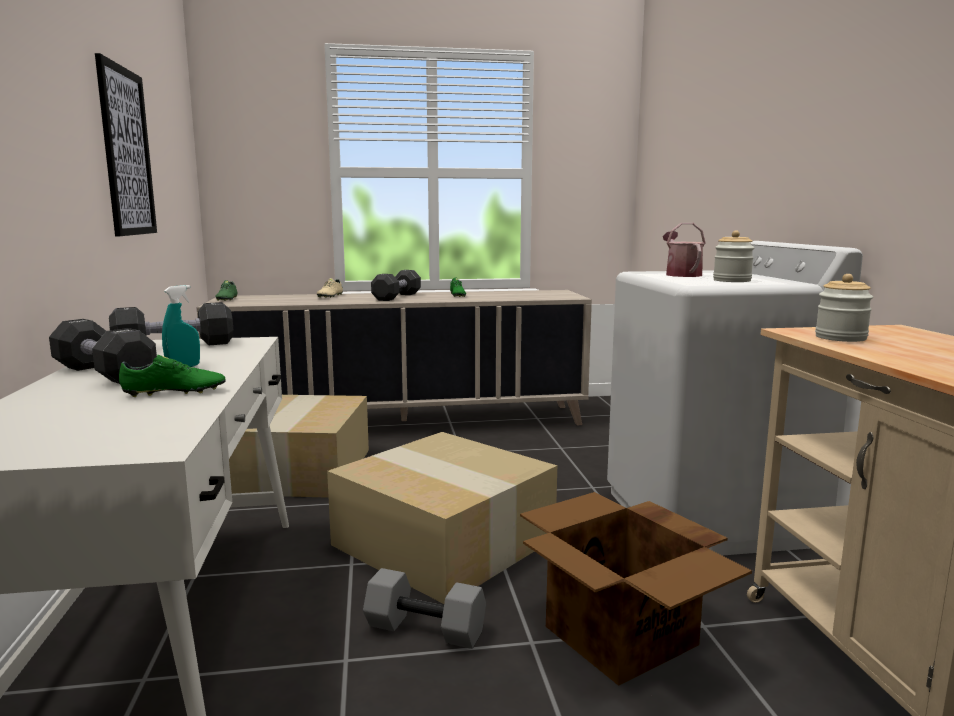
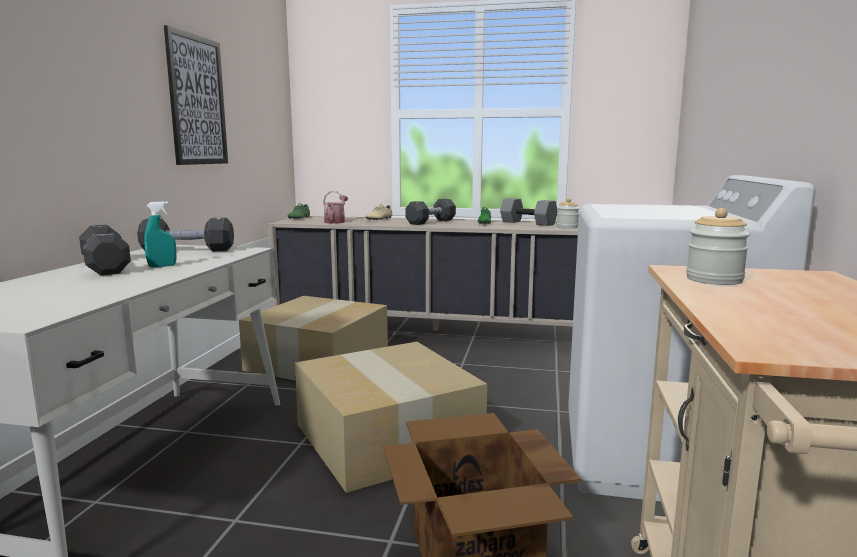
camera: 20 degrees right, 0 degrees up
(174, 393) = (119, 284): green shoe -> none
(427, 628) = (315, 509): grey dumbbell -> grey dumbbell (529, 223)
(681, 274) = (635, 208): watering can -> watering can (336, 221)
(732, 280) = (668, 215): jar -> jar (567, 227)

